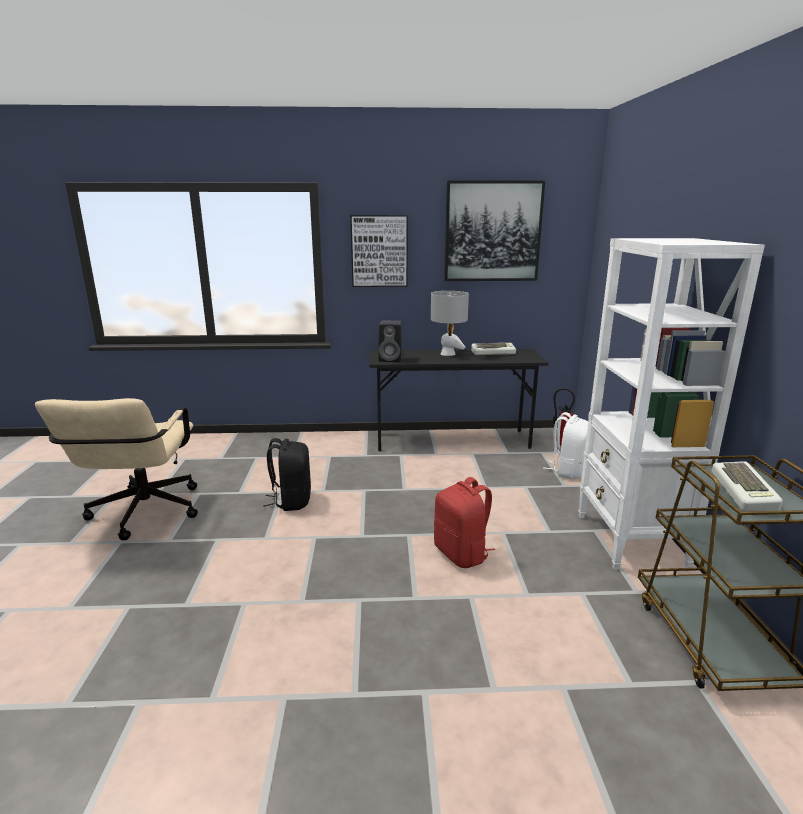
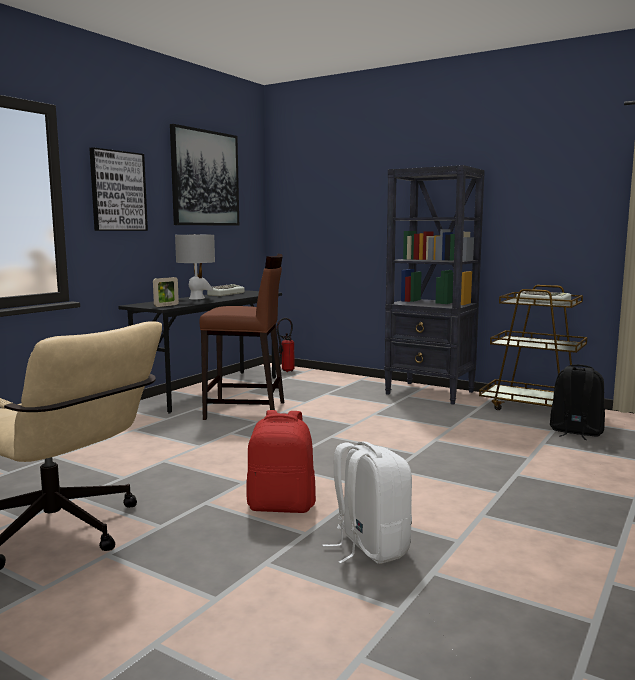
camera: 55 degrees left, 10 degrees down
(291, 501) = (192, 460): black backpack -> black backpack (575, 432)
(391, 359) = (166, 305): black speaker -> picture frame
(423, 474) = (246, 411): none -> brown stool
(462, 554) = (382, 429): red backpack -> red backpack (282, 506)
(569, 471) = (327, 380): white backpack -> white backpack (369, 548)
(630, 540) = (430, 393): white bookcase -> black bookcase

